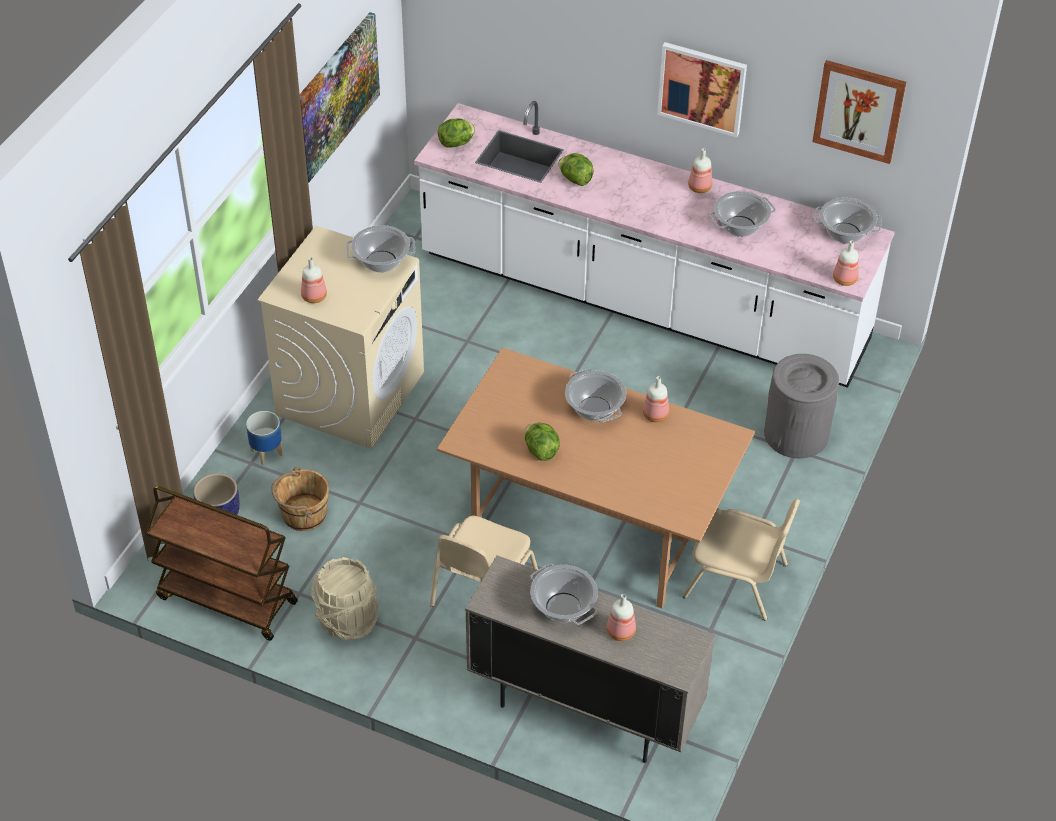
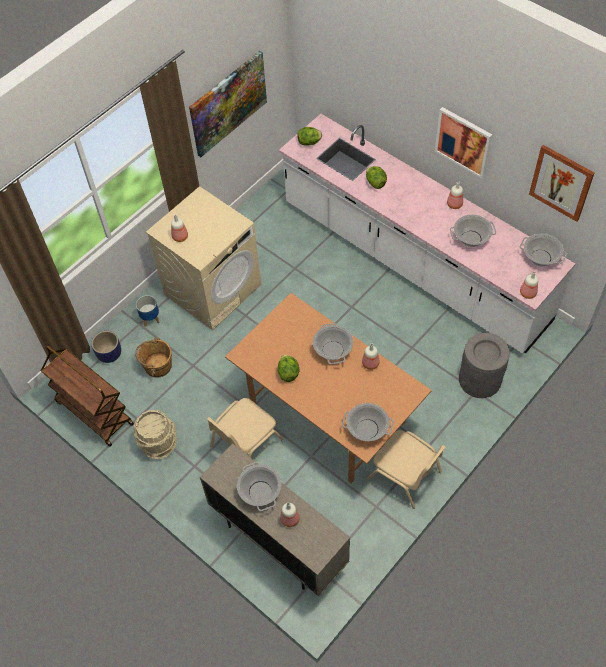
camera: 20 degrees right, 10 degrees up
(381, 261) = (230, 220): cooking pot -> cooking pot (367, 429)

